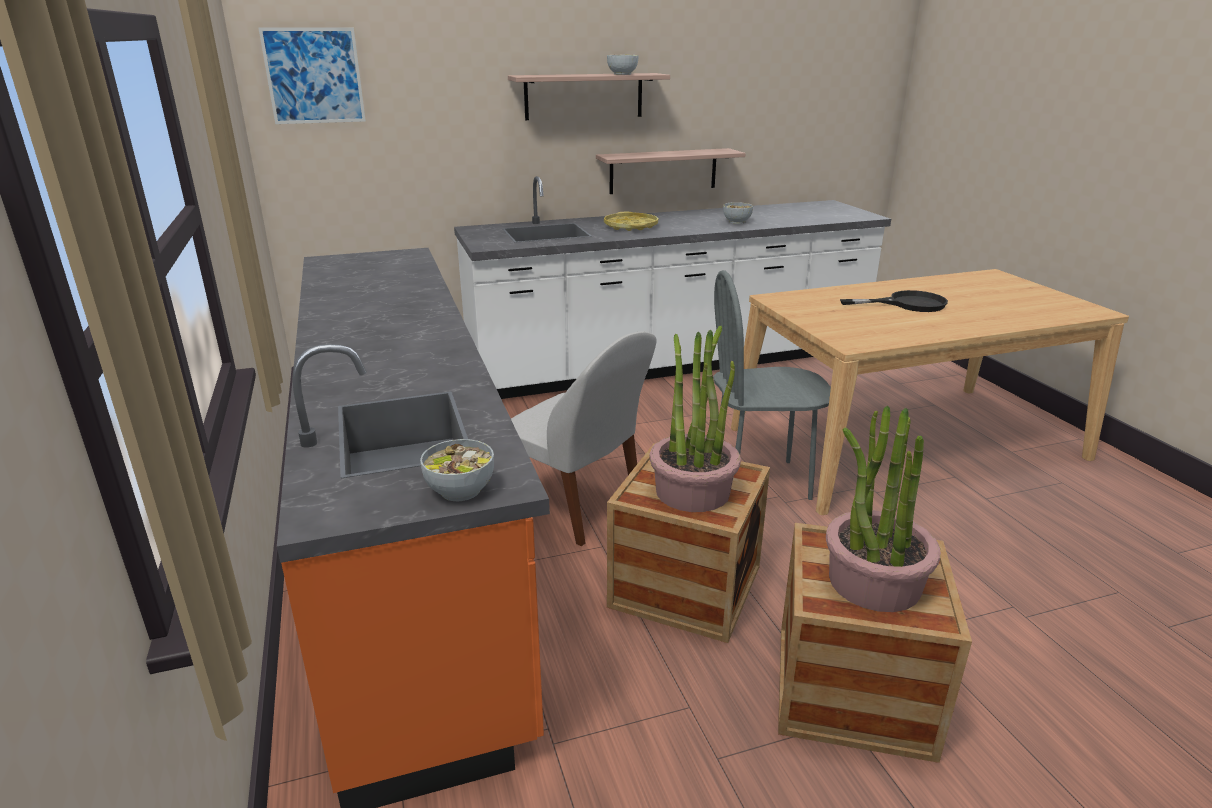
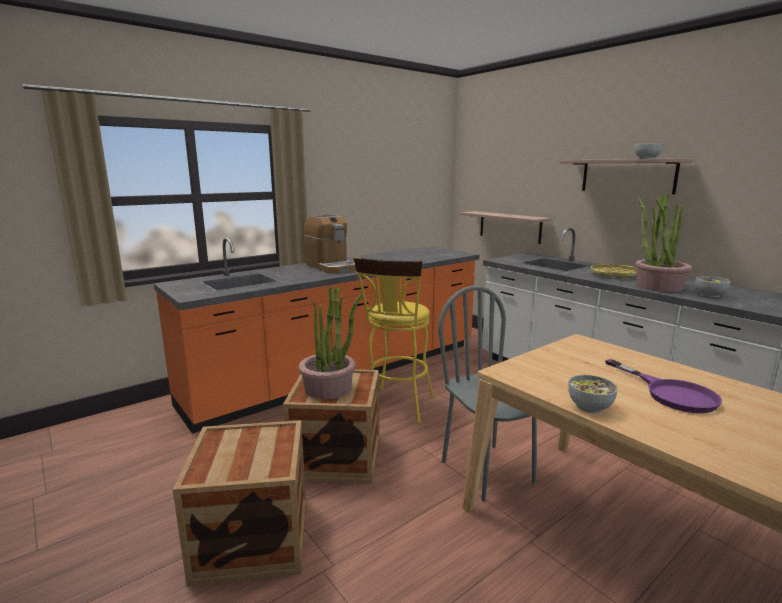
camera: 70 degrees right, 10 degrees down
(314, 76) = (481, 160): picture -> none
(378, 341) = (331, 267): none -> coffee machine
(460, 491) = (186, 293): bowl -> bowl (589, 407)
(576, 507) = (397, 407): white chair -> yellow stool
(663, 171) = (691, 242): shelf -> shelf (509, 227)
(873, 582) = (239, 452): potted plant -> potted plant (658, 286)
(907, 304) = (670, 393): black frying pan -> purple frying pan

